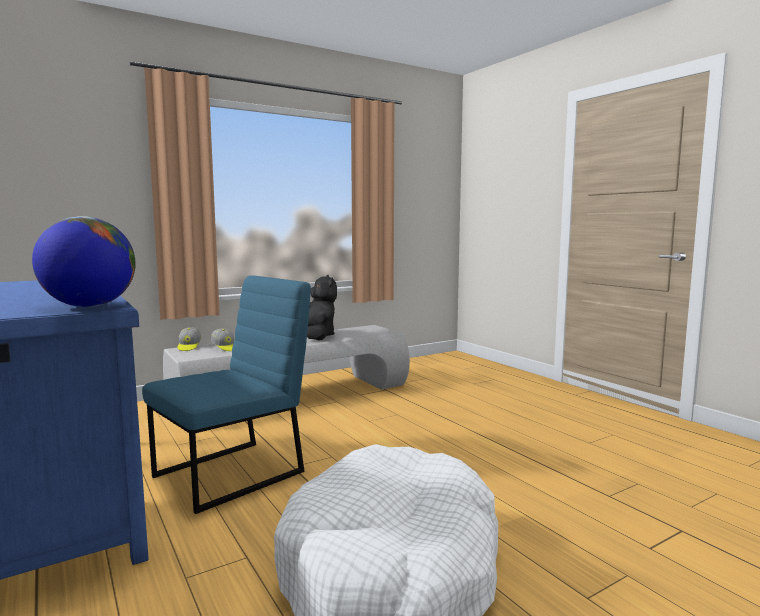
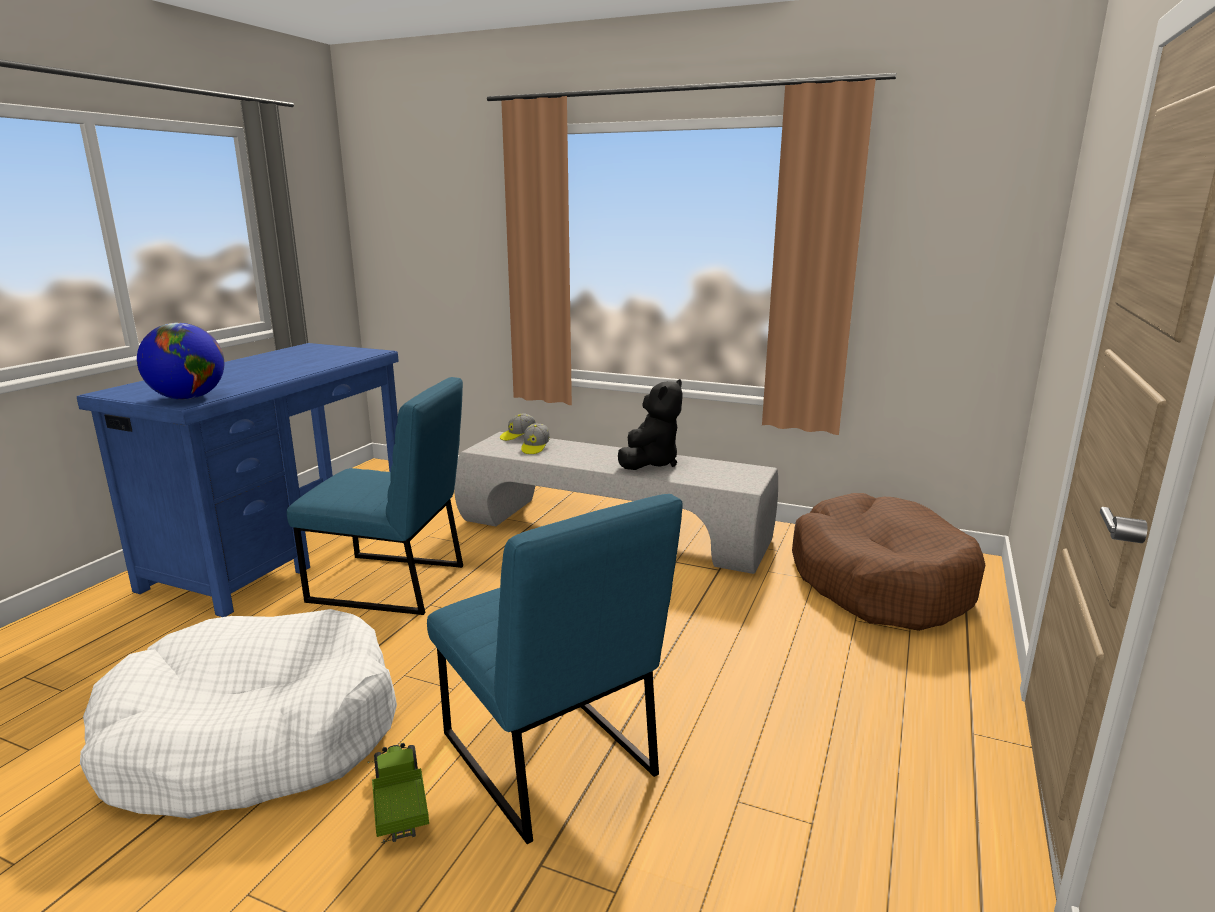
camera: 55 degrees right, 10 degrees up
(447, 370) = (879, 582): none -> brown dog bed
(520, 472) = (549, 758): none -> blue chair
(529, 524) = (399, 805): none -> toy truck

